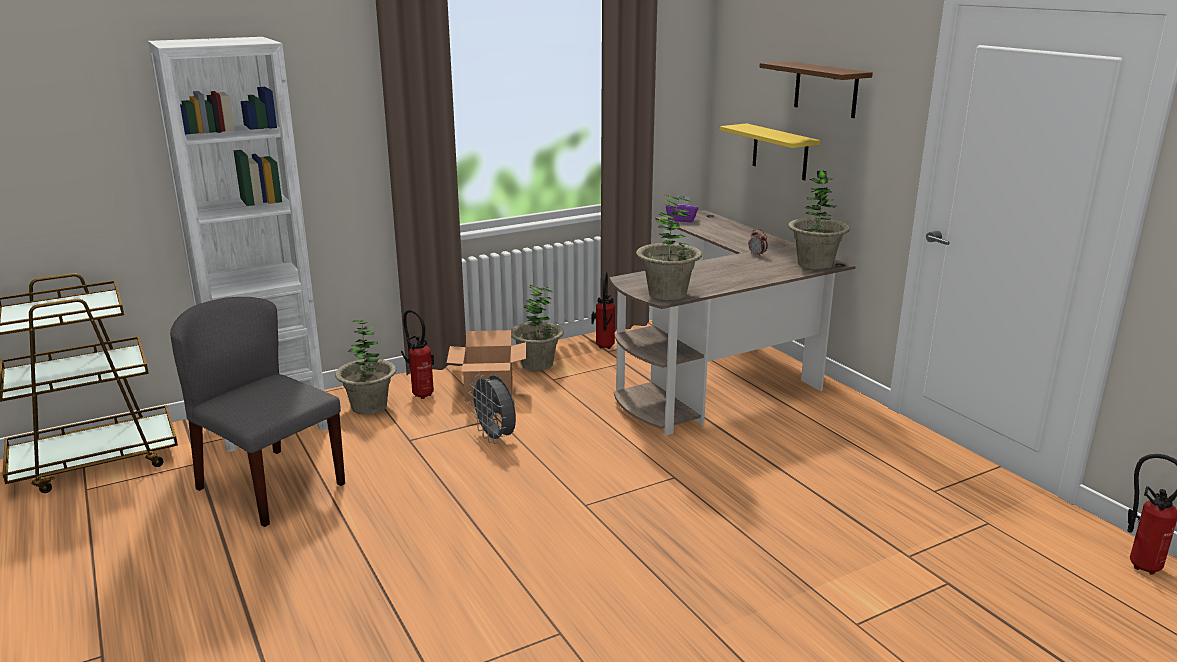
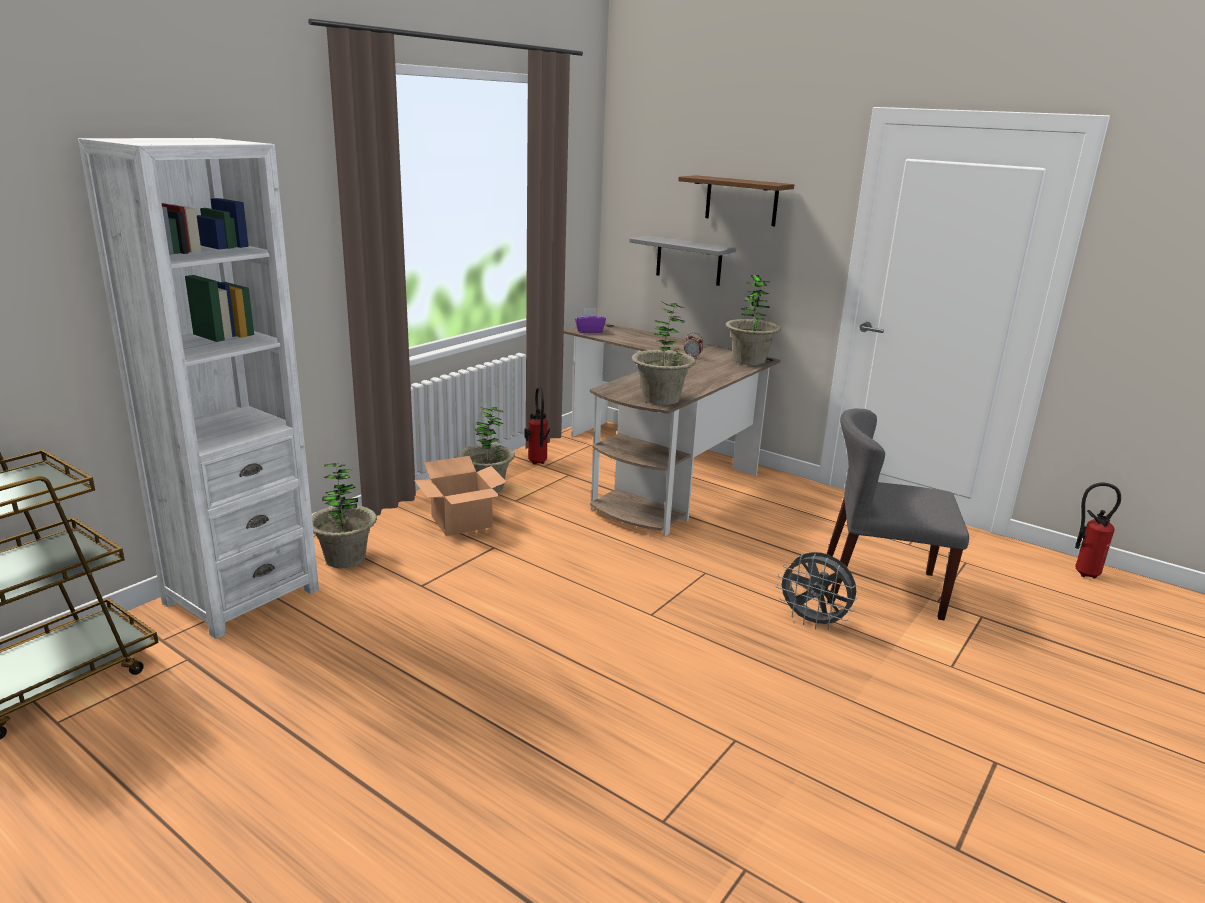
camera: 25 degrees left, 0 degrees up
(270, 486) = (304, 666): grey chair -> grey chair (880, 588)
(421, 394) = (392, 536): fire extinguisher -> none
(496, 438) = (510, 567): grey fan -> grey fan (813, 622)
(780, 152) = (688, 260): yellow shelf -> grey shelf

